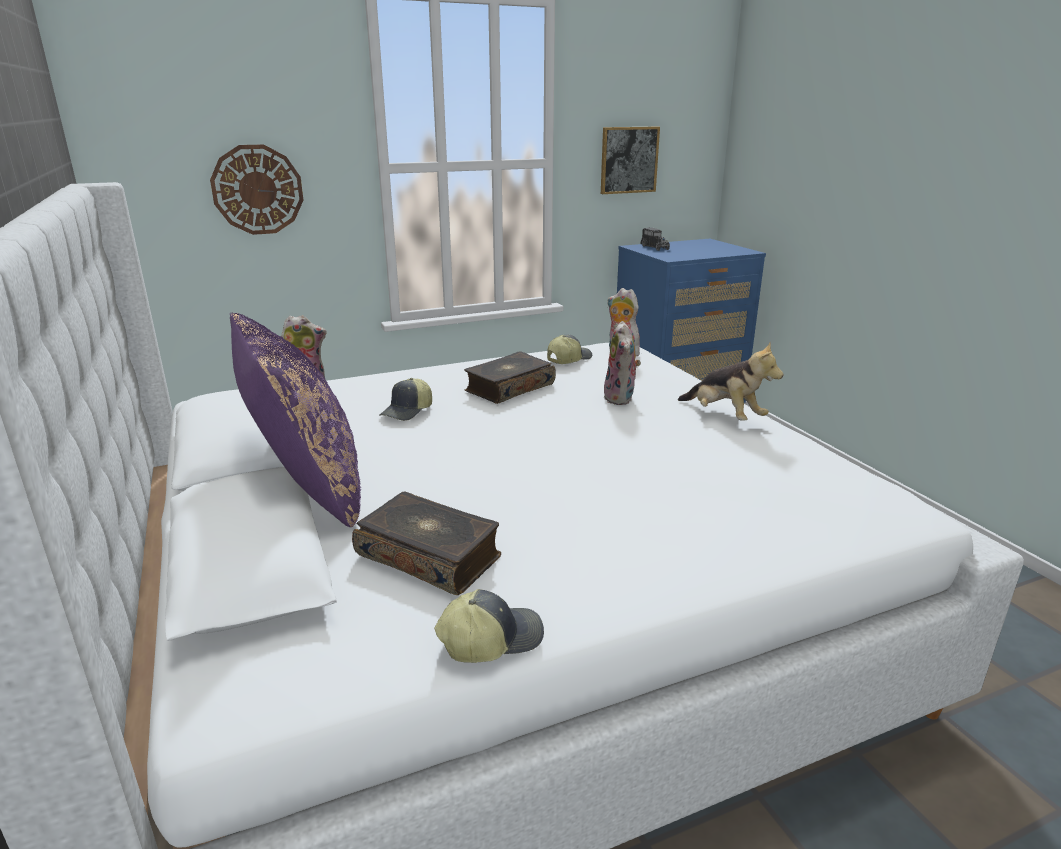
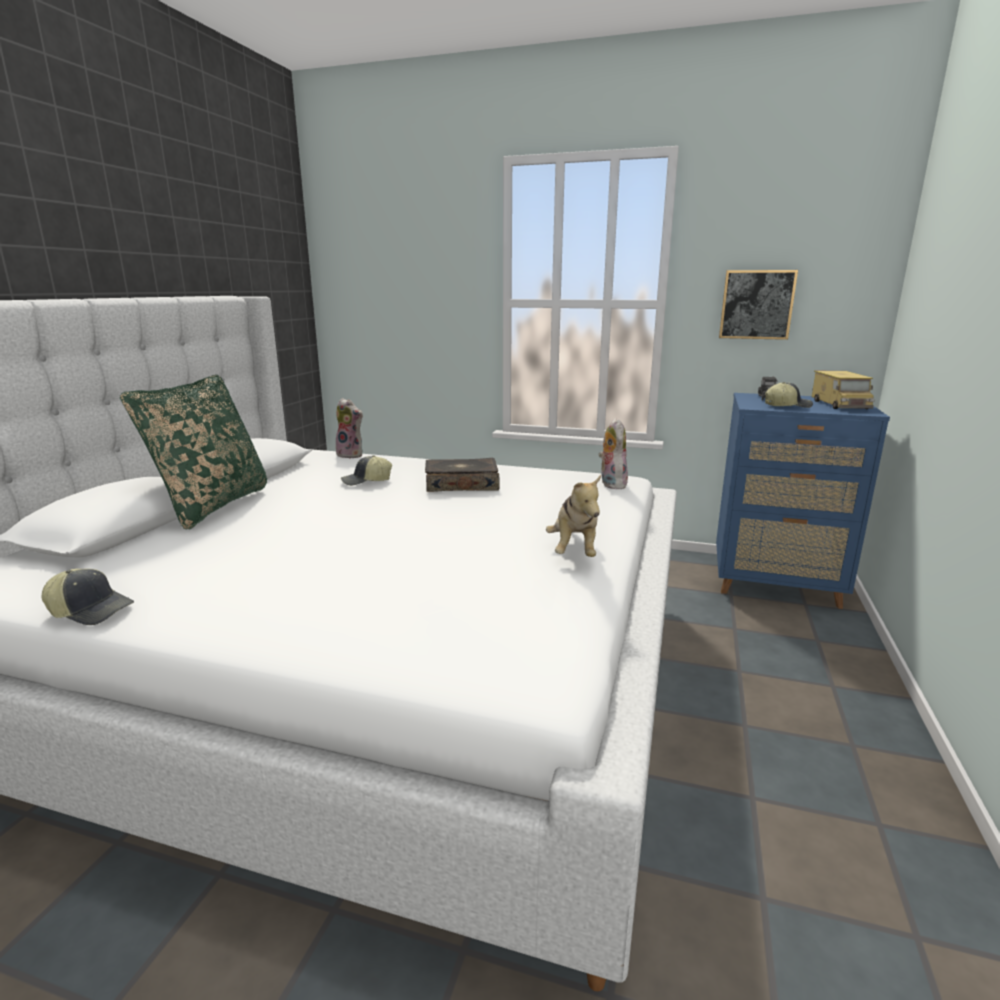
camera: 40 degrees right, 5 degrees down
(257, 190) = (414, 315): wall clock -> none
(307, 493) = (215, 507): purple pillow -> green pillow
(430, 555) = (178, 558): book -> none
(568, 359) = (555, 478): cap -> cap (787, 406)
(621, 398) = (523, 513): plush toy -> none
(714, 247) = (839, 404): none -> toy truck

